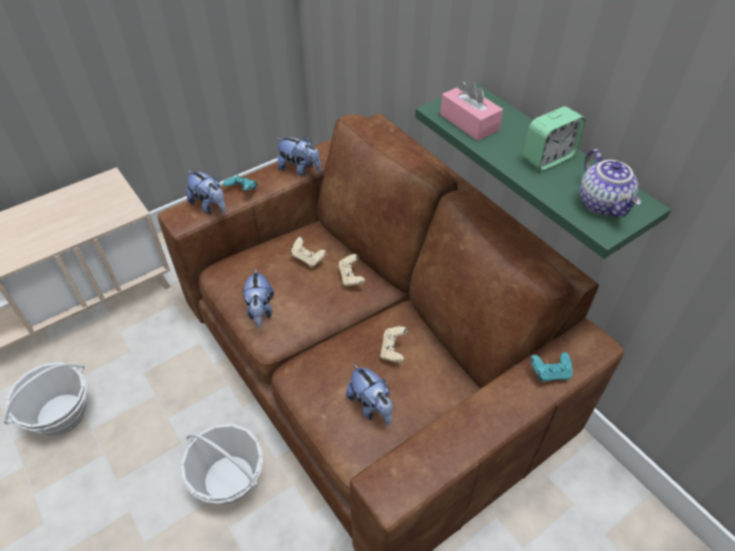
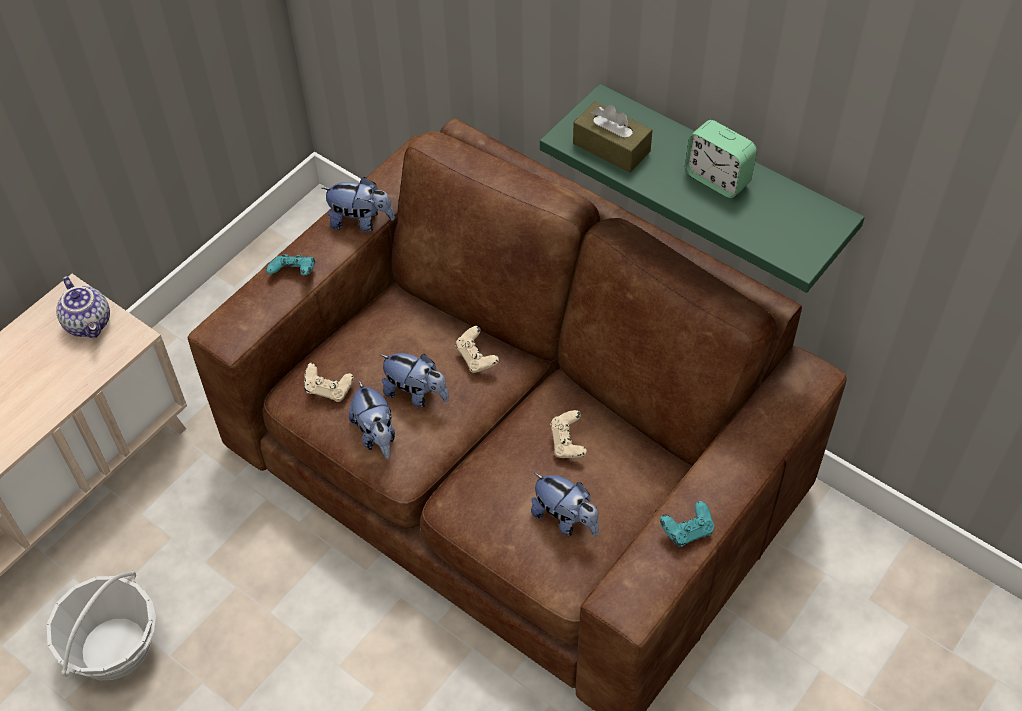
camera: 15 degrees left, 5 degrees up
(210, 206) = (259, 308): plush toy -> plush toy (416, 394)
(229, 479) = (387, 665): basket -> none
(308, 258) = (410, 346): beige game controller -> beige game controller (328, 390)
(469, 122) = (611, 147): pink tissue box -> brown tissue box
(548, 158) = (717, 179): alarm clock -> alarm clock turned 90 degrees clockwise
(549, 373) = (768, 425): turquoise game controller -> turquoise game controller (687, 531)
(603, 204) = (792, 227): teapot -> teapot (90, 323)

